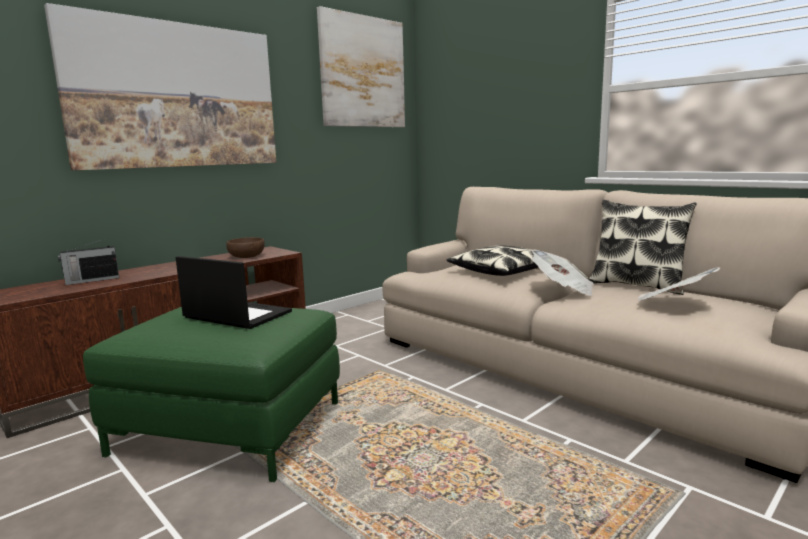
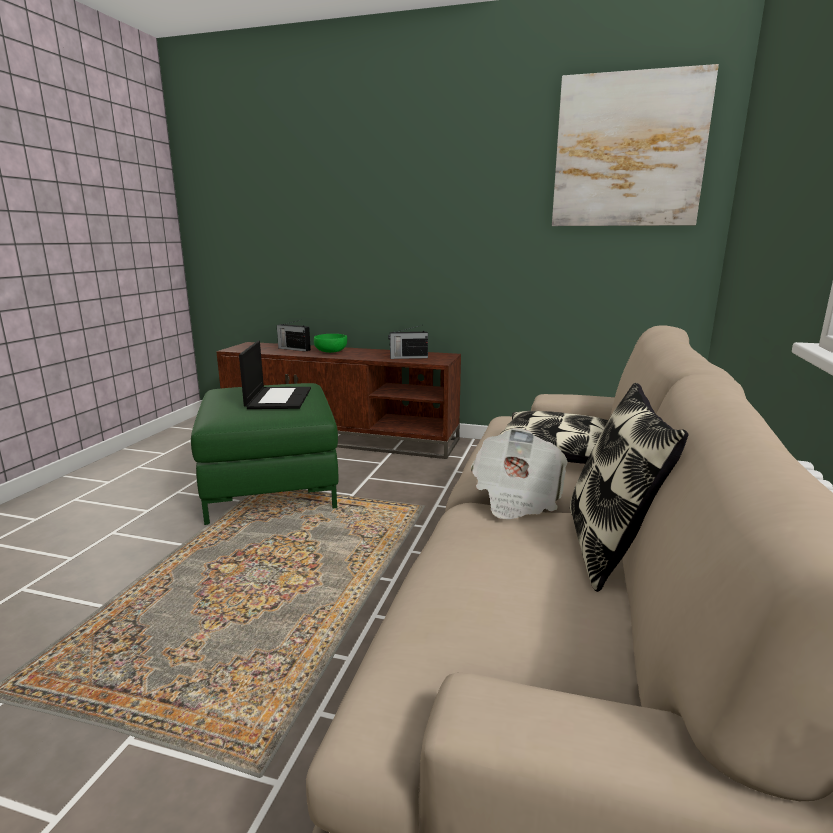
camera: 60 degrees right, 5 degrees up
(148, 271) = (331, 351): none -> green bowl
(176, 96) = (389, 201): picture -> none
(247, 256) = (408, 357): brown bowl -> radio
(672, 305) = (510, 583): newspaper -> none

